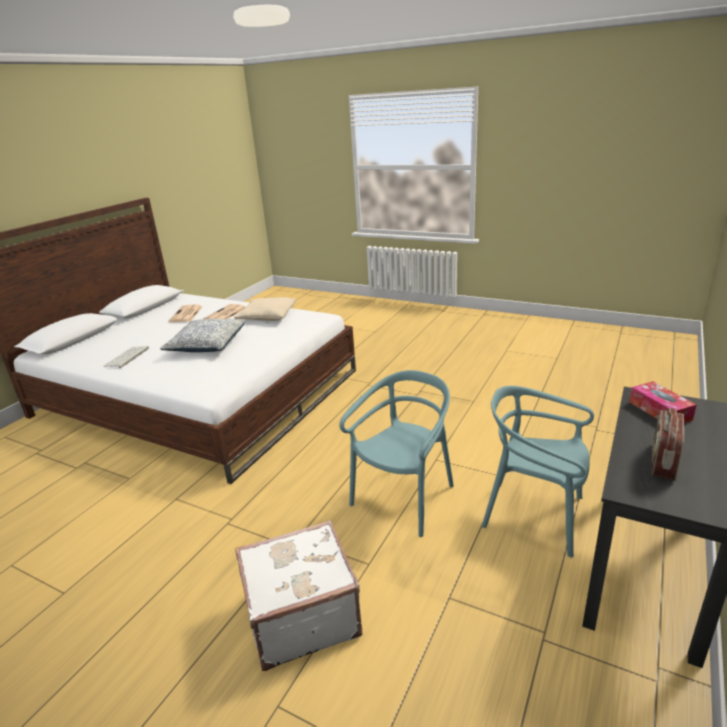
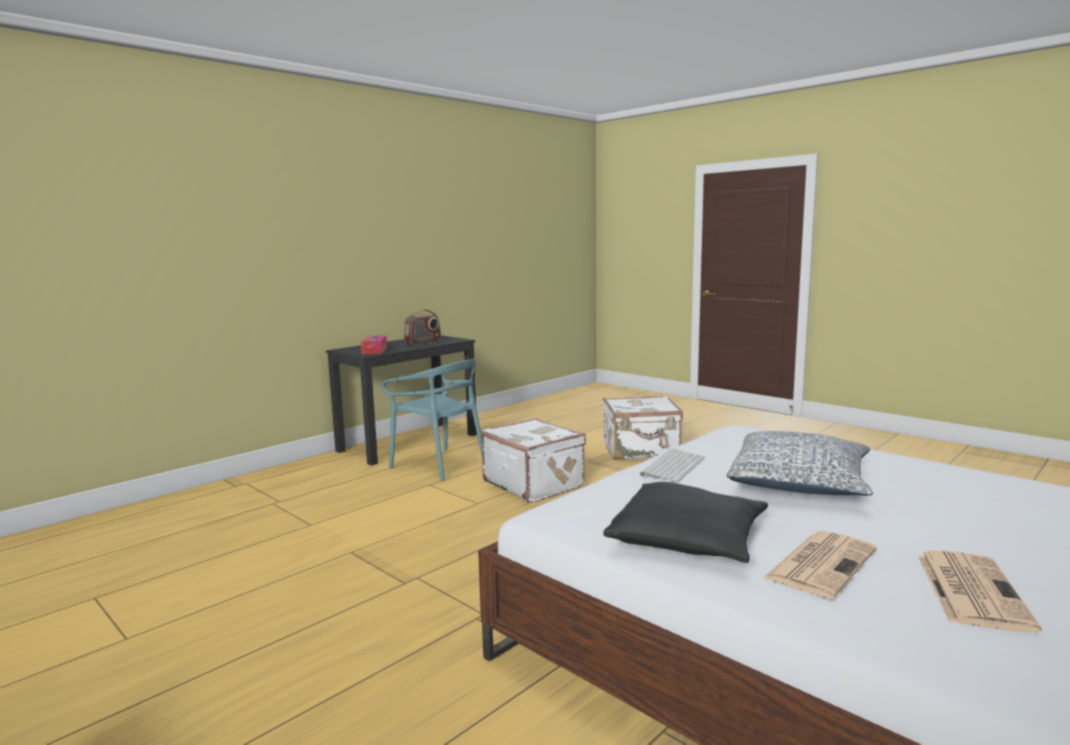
camera: 165 degrees left, 15 degrees down
(127, 357) = (958, 483): keyboard -> keyboard (672, 466)
(267, 315) = (688, 538): beige pillow -> black pillow
(404, 498) = (534, 484): turquoise chair -> white suitcase

